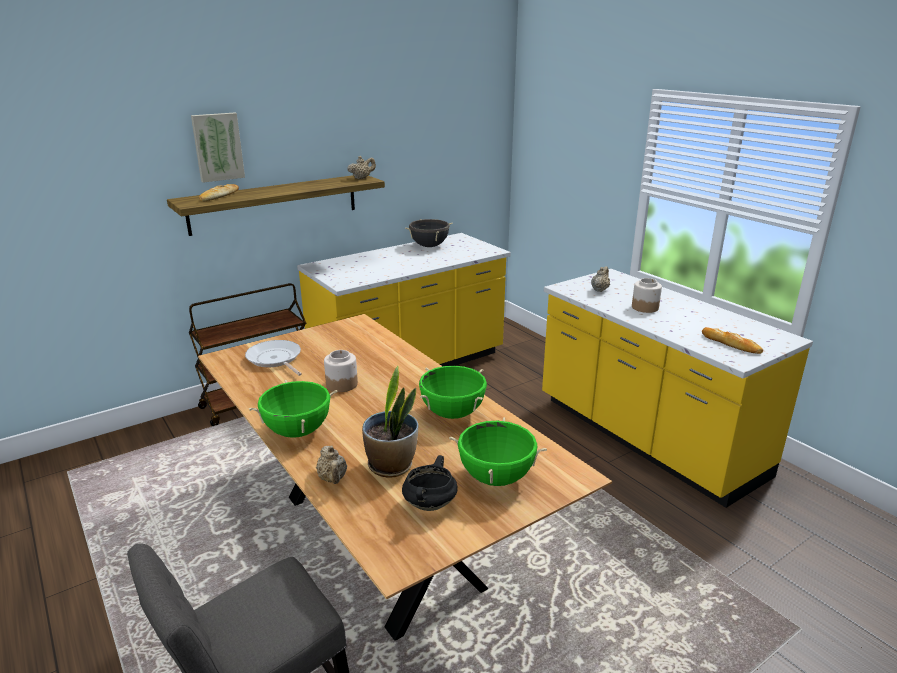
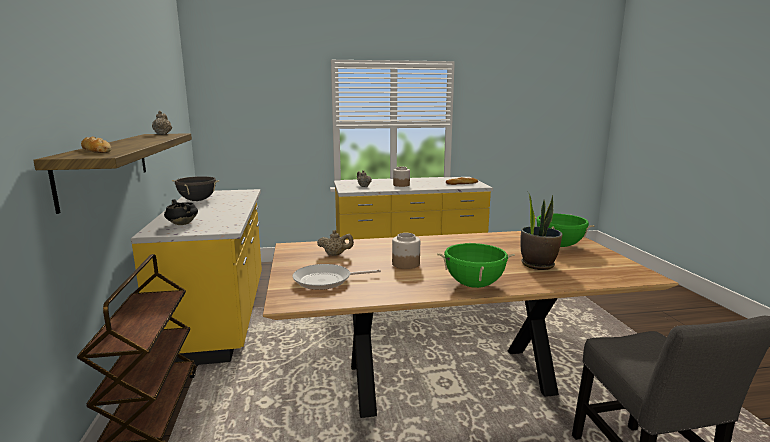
camera: 65 degrees left, 10 degrees down
(217, 147) = (64, 88): picture -> none
(333, 479) = (550, 281): beige teapot -> beige teapot (335, 254)
(429, 504) = (584, 262): black cooking pot -> black cooking pot (181, 224)
(452, 413) = (478, 243): green cooking pot -> none

